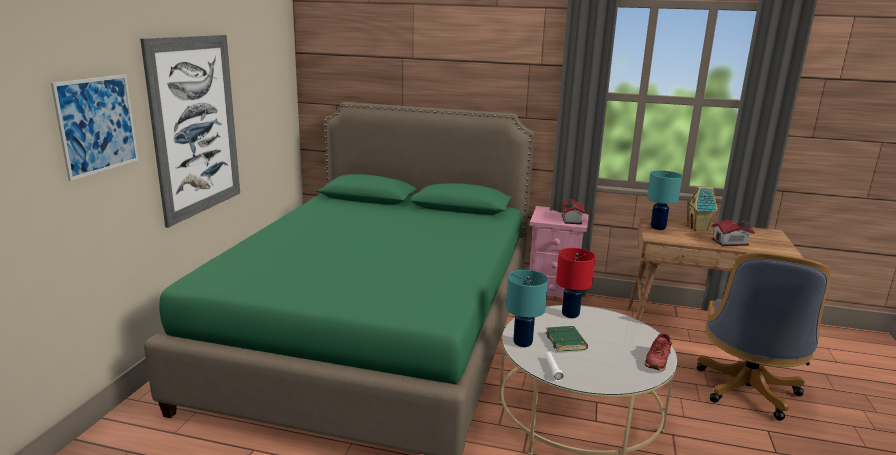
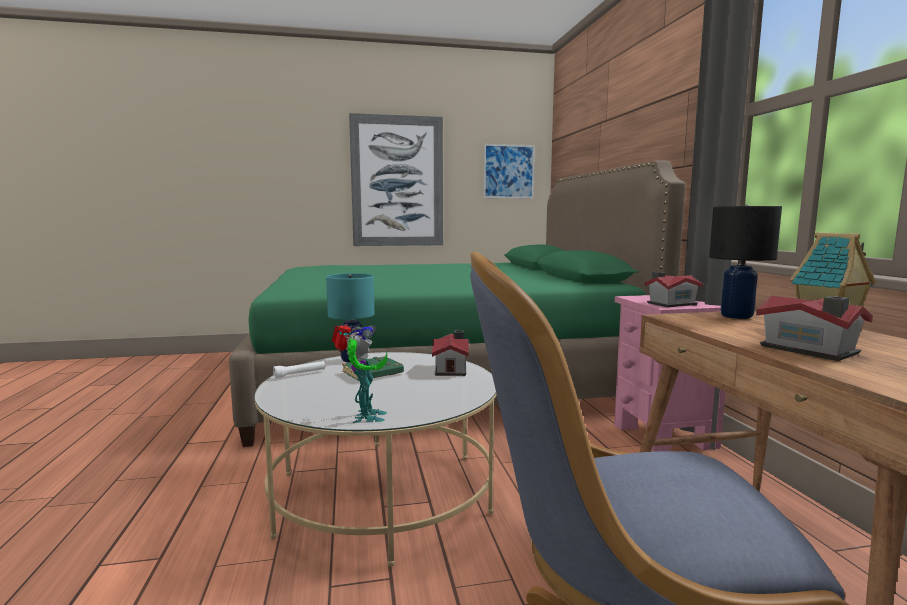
camera: 65 degrees right, 10 degrees down
(97, 125) = (303, 163): picture -> picture (508, 171)
(569, 314) = (452, 369): red table lamp -> toy house
(657, 227) = (735, 316): turquoise table lamp -> black table lamp
(657, 360) = (364, 417): red shoe -> toy robot

